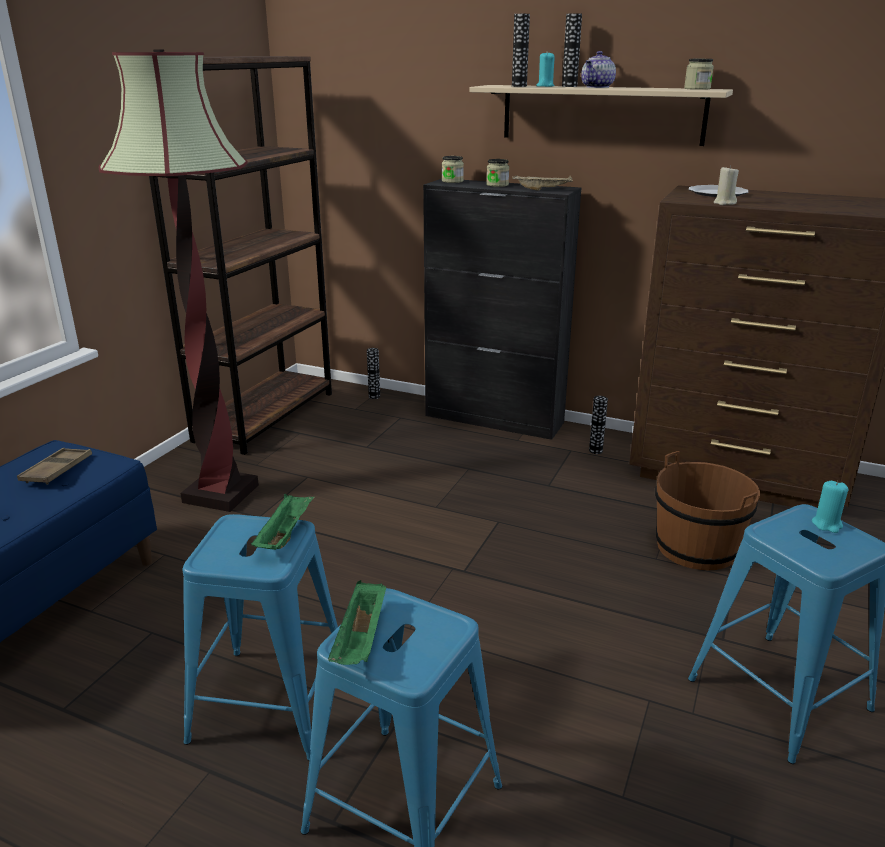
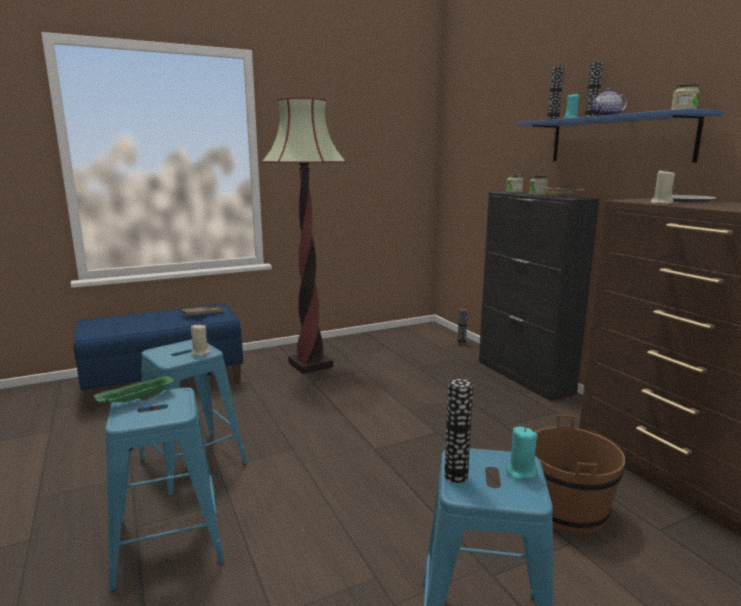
camera: 40 degrees right, 10 degrees down
(265, 416) = (385, 337): brown bookcase -> none
(285, 534) = (200, 353): green tray -> beige candle
(595, 451) = (576, 418): vase -> vase (456, 475)
(601, 114) = (618, 140): beige shelf -> blue shelf

